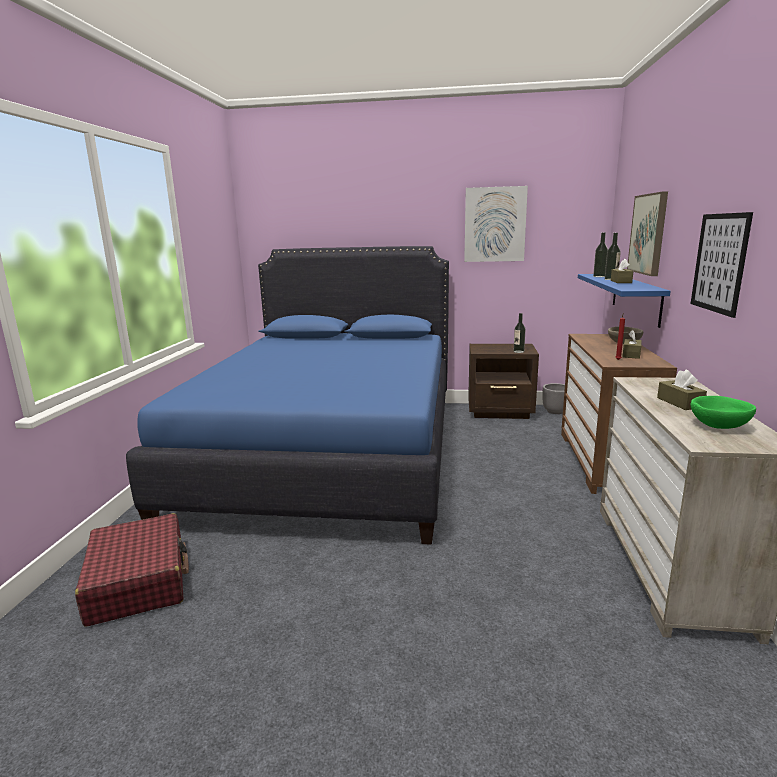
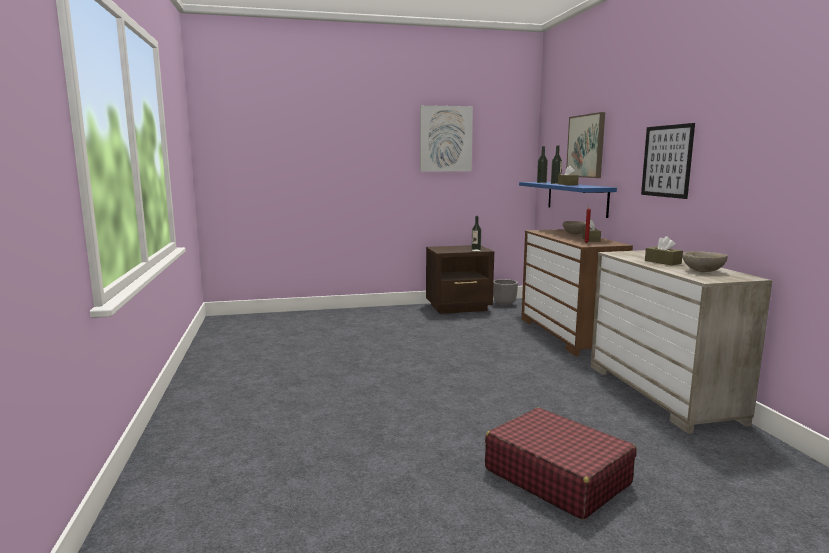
camera: 20 degrees left, 5 degrees down
(138, 581) = (223, 473): red suitcase -> red suitcase (556, 476)
(330, 451) = (327, 351): blue bed -> none
(719, 426) = (703, 271): green bowl -> beige bowl

